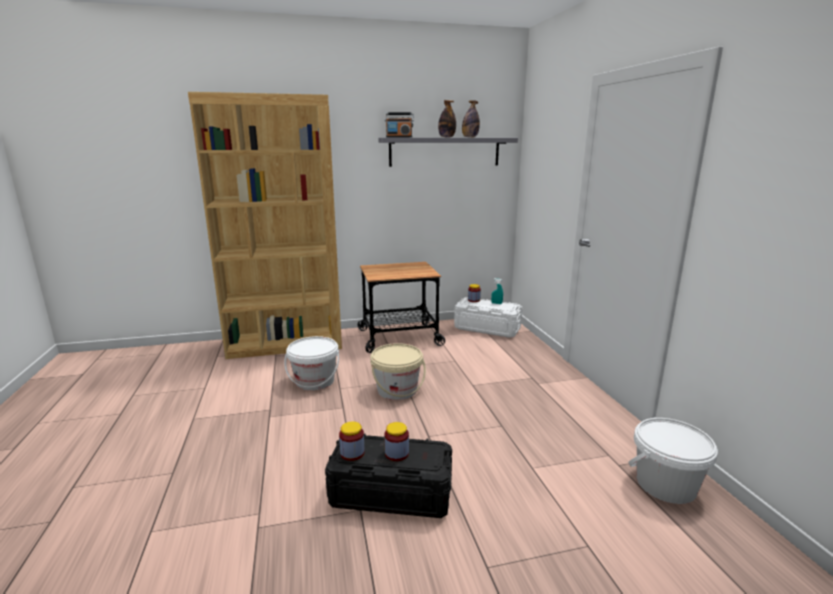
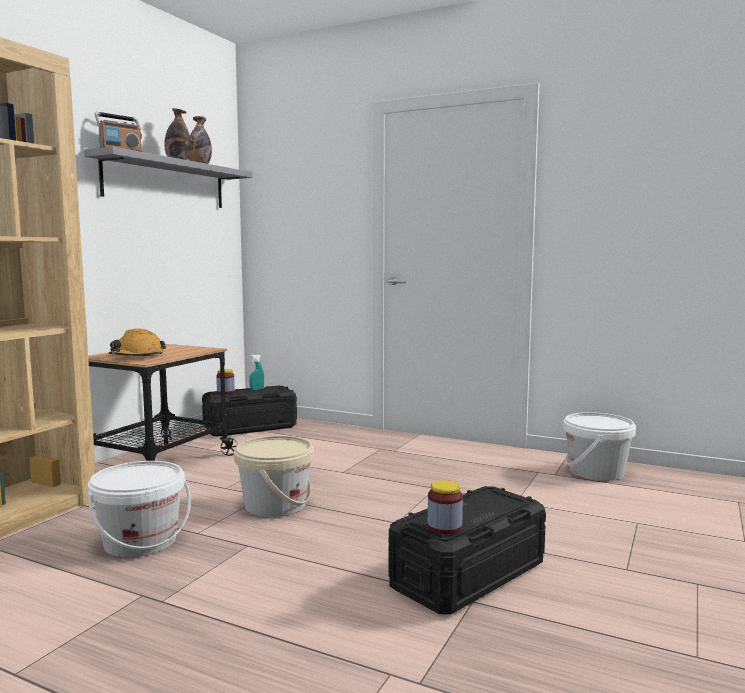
camera: 50 degrees left, 10 degrees down
(382, 272) = (137, 356): none -> orange hard hat
(396, 453) = (476, 509): jar -> none
(487, 328) = (250, 427): white storage box -> black storage box

